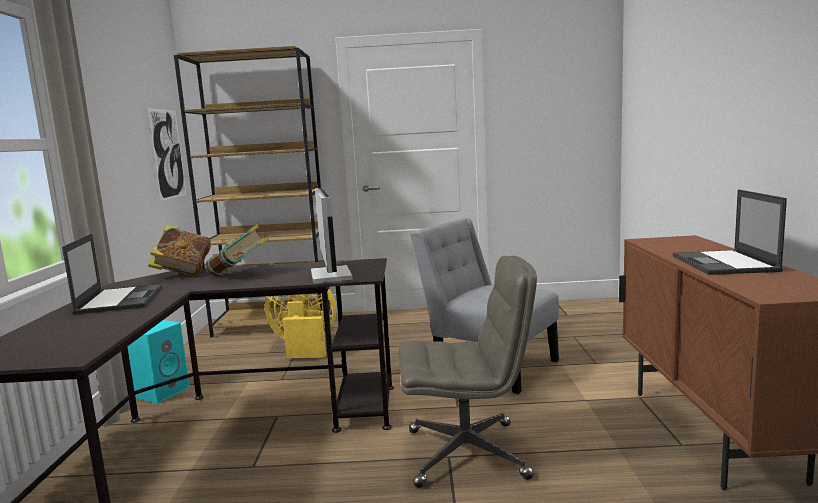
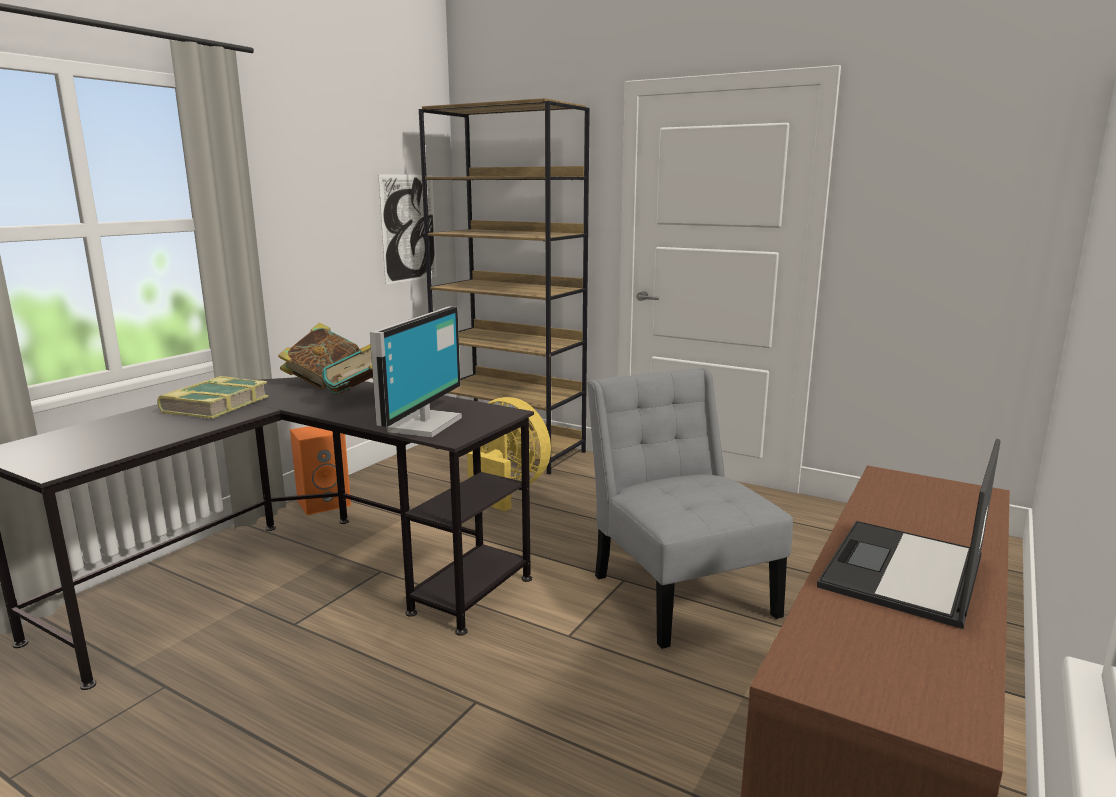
camera: 30 degrees right, 5 degrees up
(120, 299) = (215, 405): laptop -> book
(162, 391) = (325, 502): turquoise speaker -> orange speaker
(468, 453) = (501, 707): grey office chair -> none

